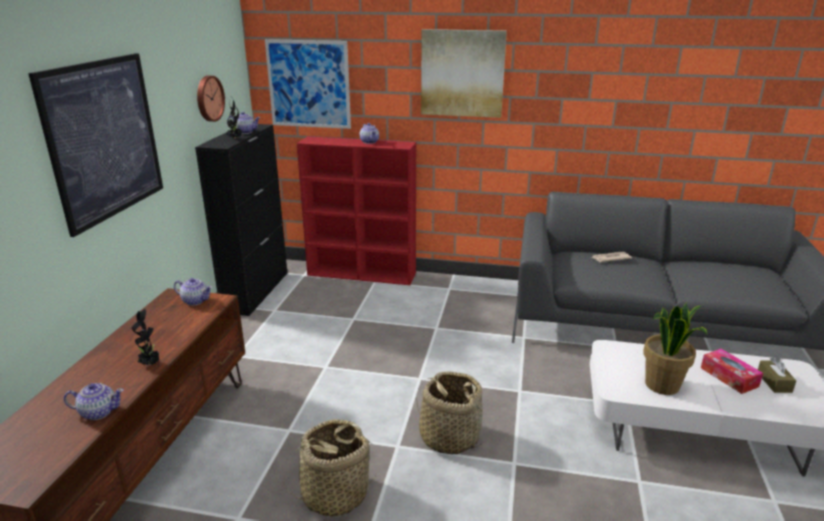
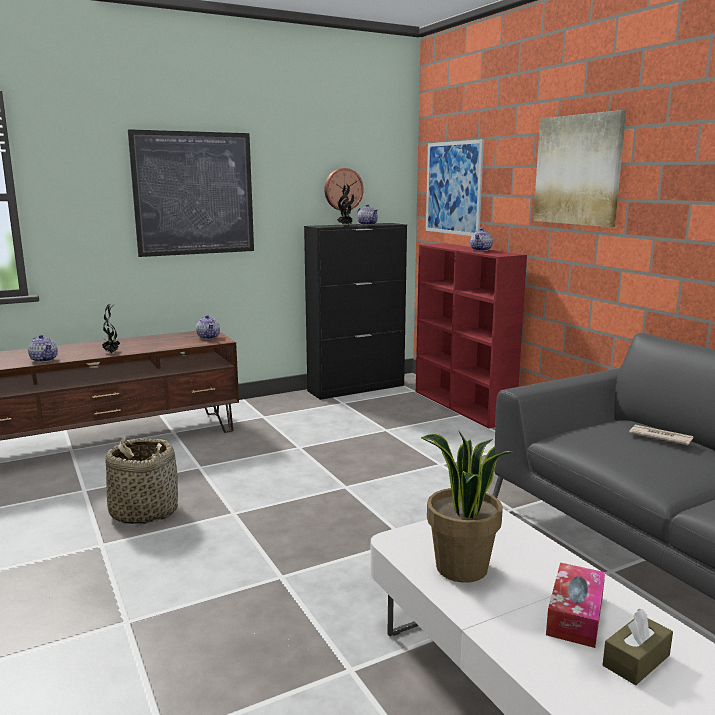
camera: 50 degrees right, 10 degrees down
(449, 436) = (278, 530): basket -> none

